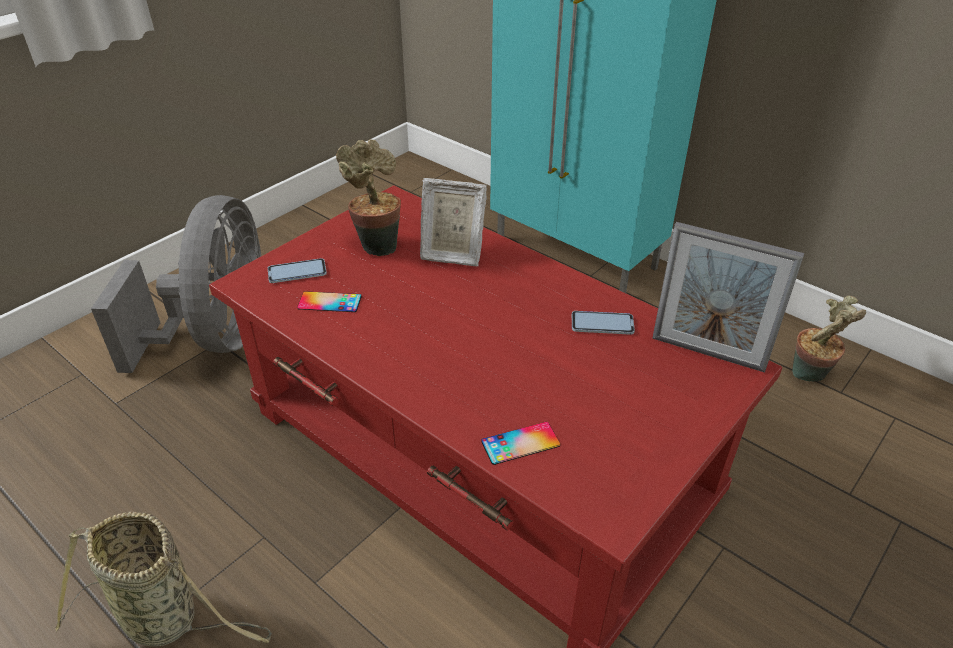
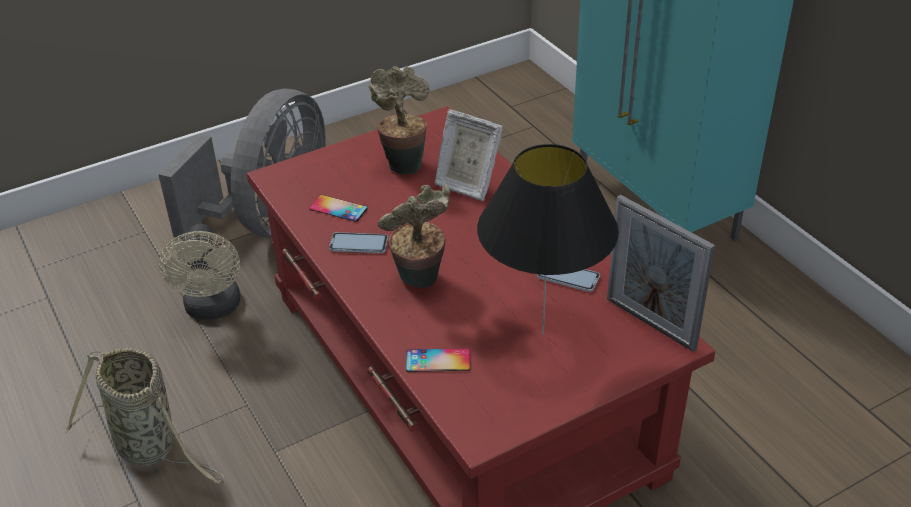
camera: 20 degrees right, 0 degrees up
(187, 440) = (213, 309): none -> beige fan
(297, 272) = (323, 176): phone -> phone (358, 244)
(612, 389) = (542, 334): none -> black table lamp
(810, 376) = (844, 386): potted plant -> potted plant (420, 282)

